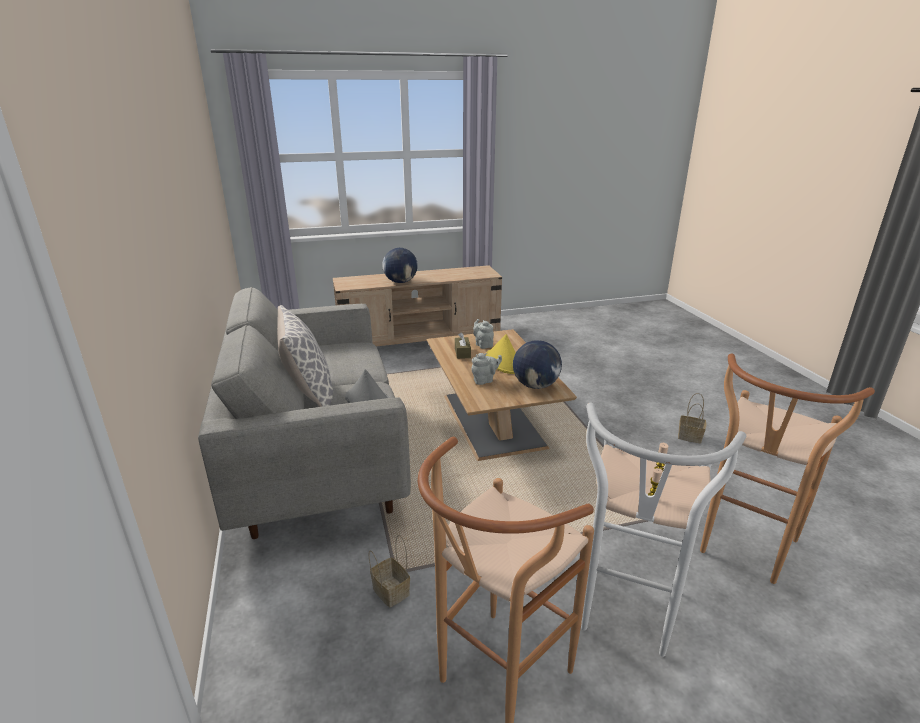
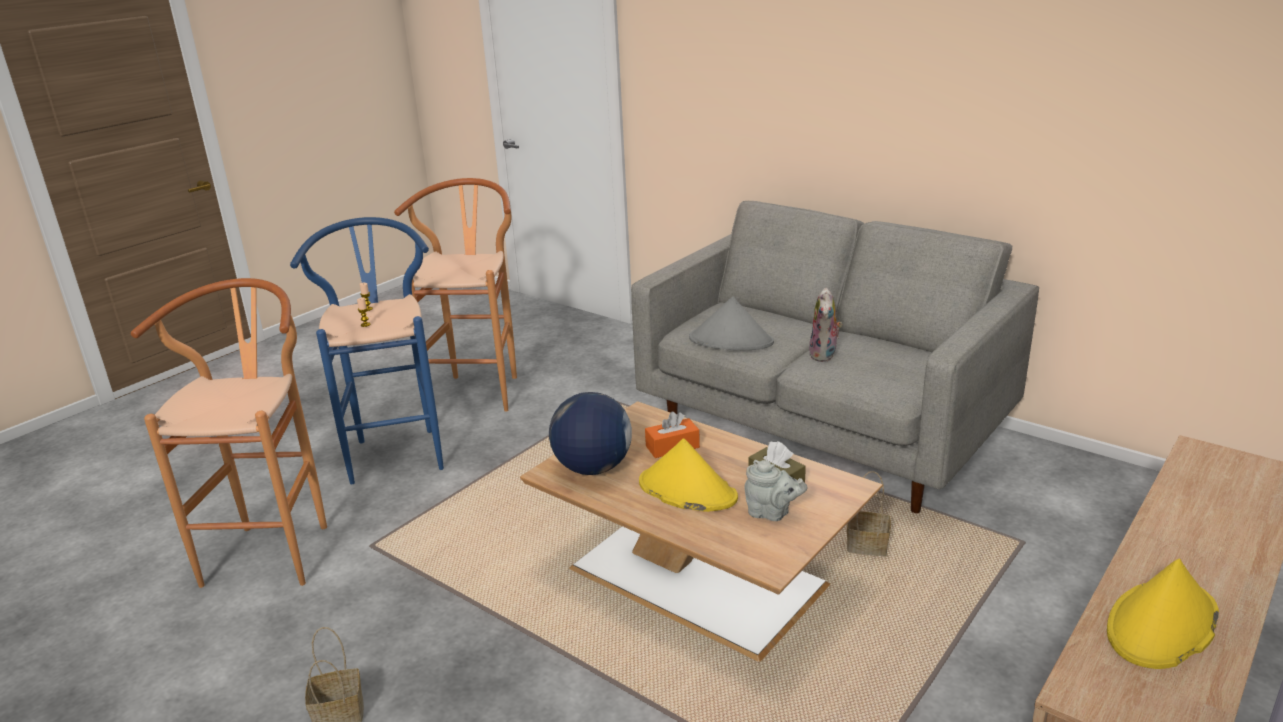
camera: 145 degrees right, 0 degrees up
(309, 394) = (806, 326): pillow -> none
(345, 373) = (824, 355): none -> plush toy
(389, 591) = (599, 391): basket -> basket (868, 546)
(400, 282) = (1166, 523): globe -> none
(450, 274) = (1161, 625): none -> yellow hat
(485, 380) = (672, 447): grey teapot -> orange tissue box
(626, 616) = (396, 450): white stool -> blue stool

